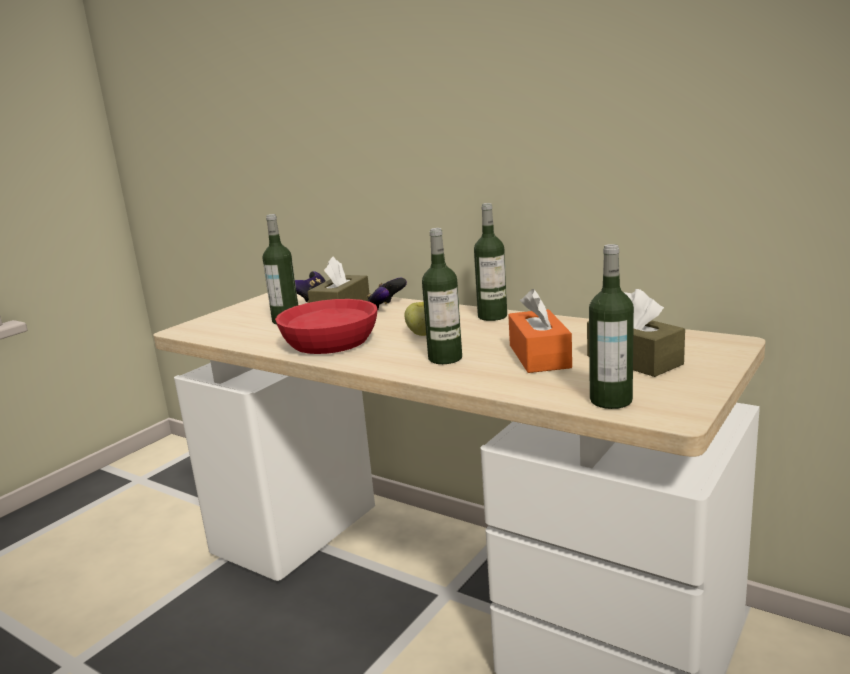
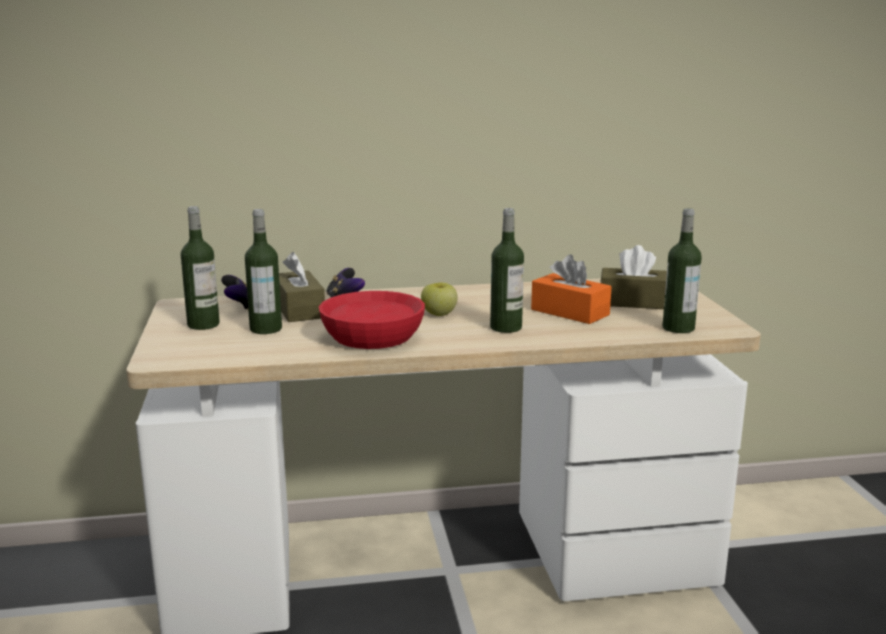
camera: 45 degrees left, 0 degrees up
(492, 316) = (461, 292): bottle -> bottle (203, 325)

